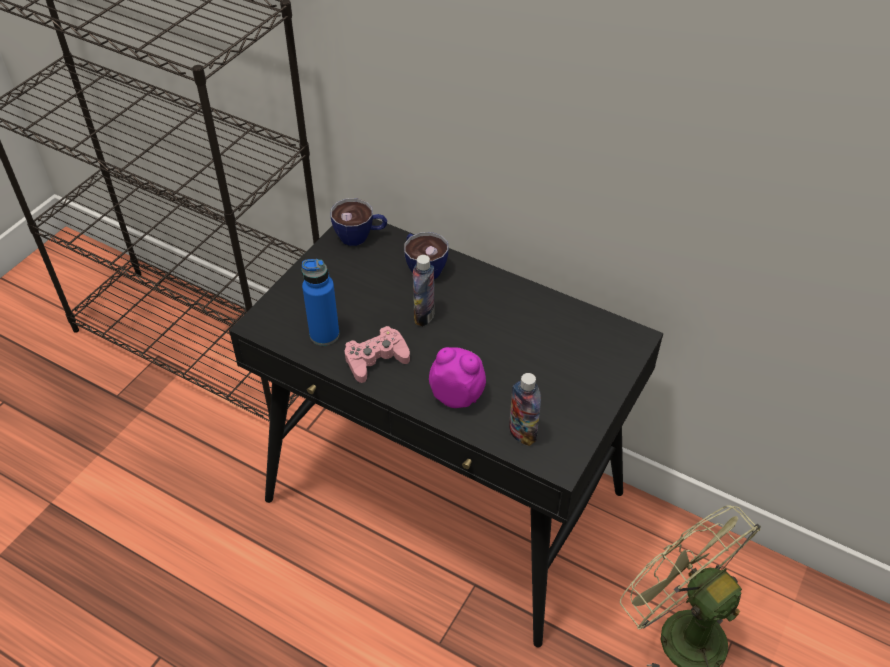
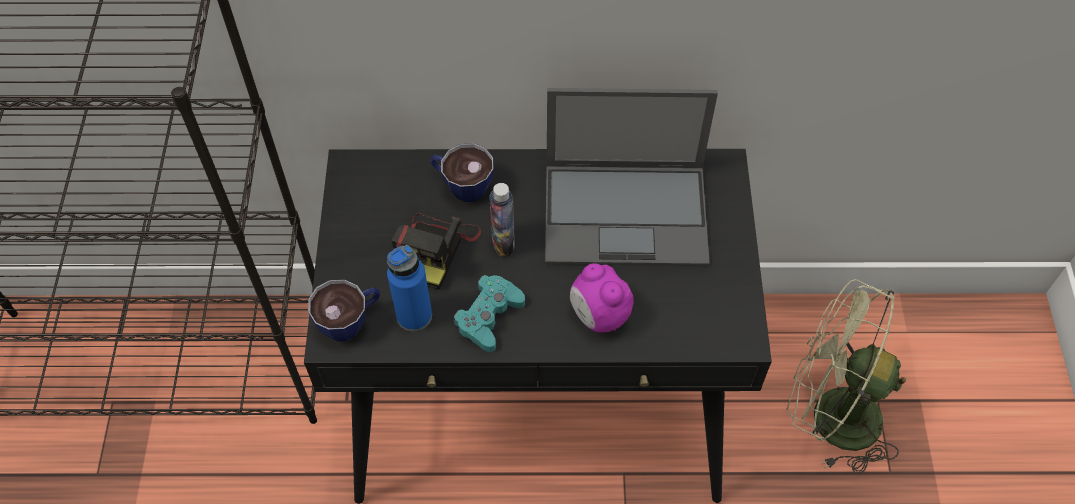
camera: 30 degrees left, 10 degrees up
(360, 236) = (368, 179): cup -> cup (351, 321)
(371, 299) = (435, 250): none -> camera
(376, 359) = (489, 317): pink game controller -> turquoise game controller
(457, 395) = (598, 316): alarm clock -> alarm clock turned 120 degrees counterclockwise
(522, 433) = (688, 325): bottle -> none
(532, 337) = (627, 214): none -> laptop

